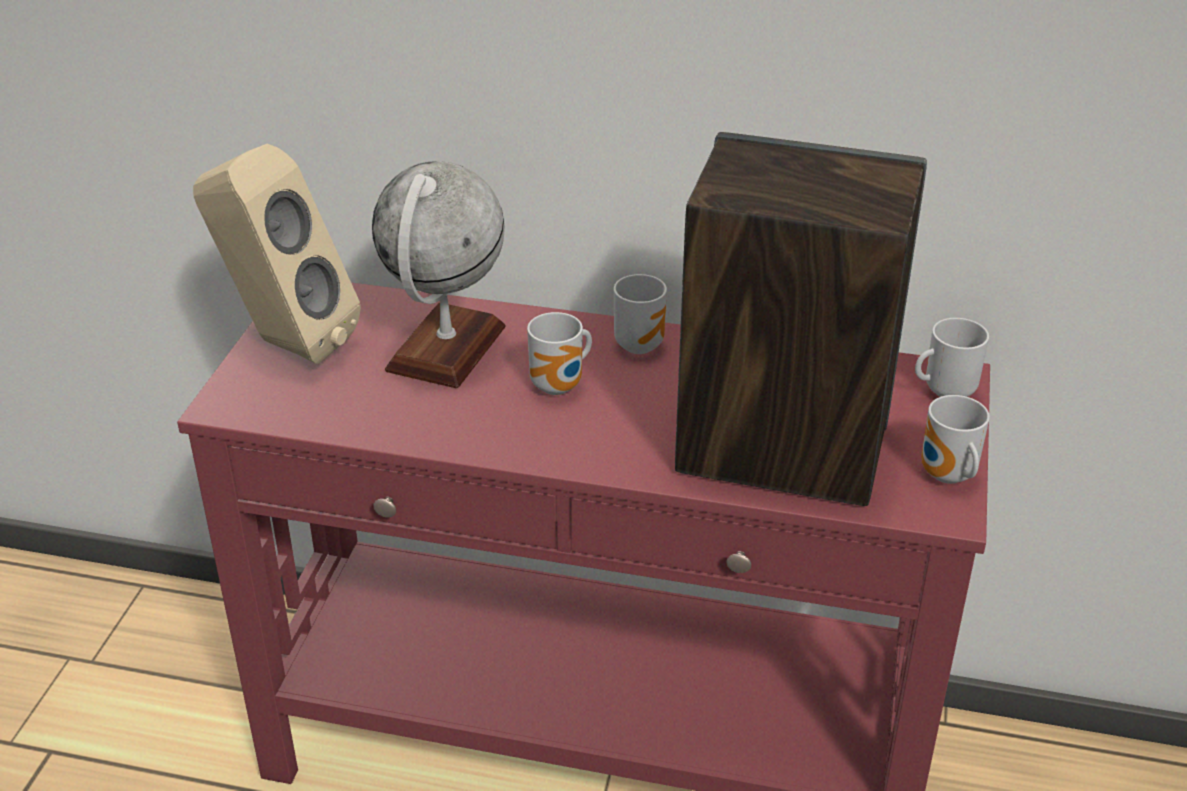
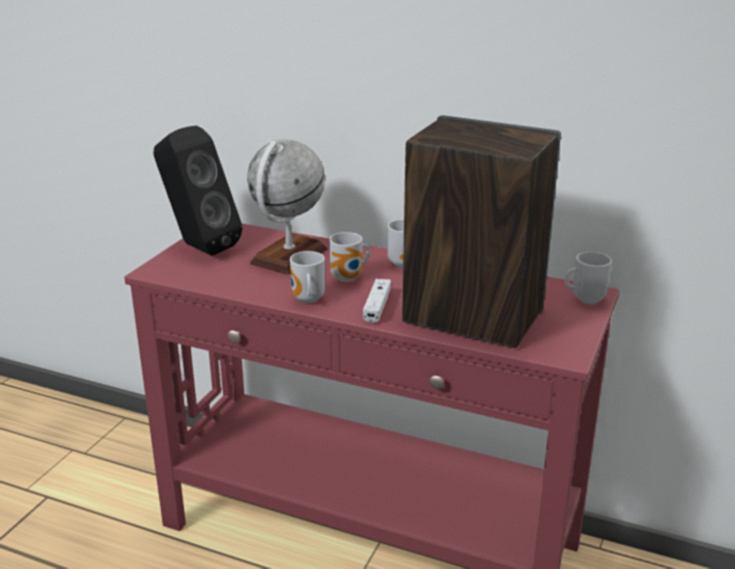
camera: 10 degrees right, 10 degrees down
(284, 343) = (198, 247): beige speaker -> black speaker
(624, 443) = (377, 307): none -> white game controller
(947, 477) = (572, 339): mug -> mug (307, 300)

